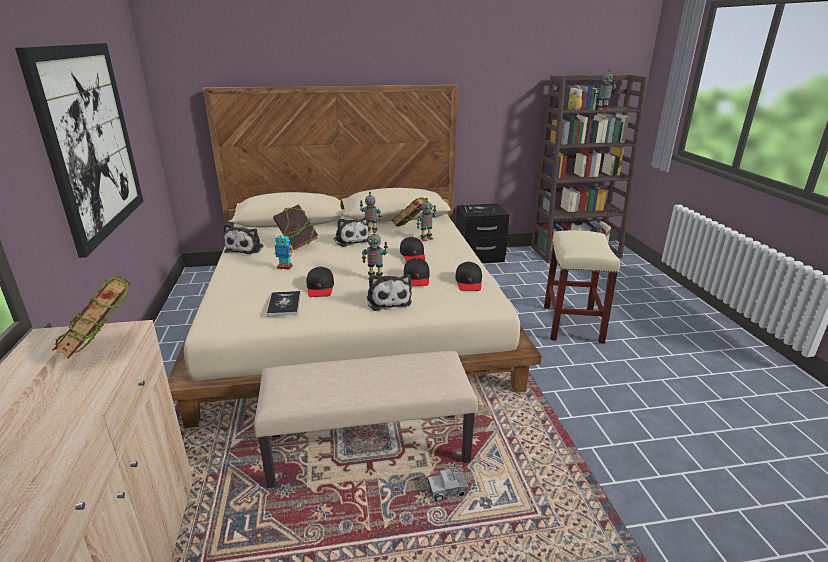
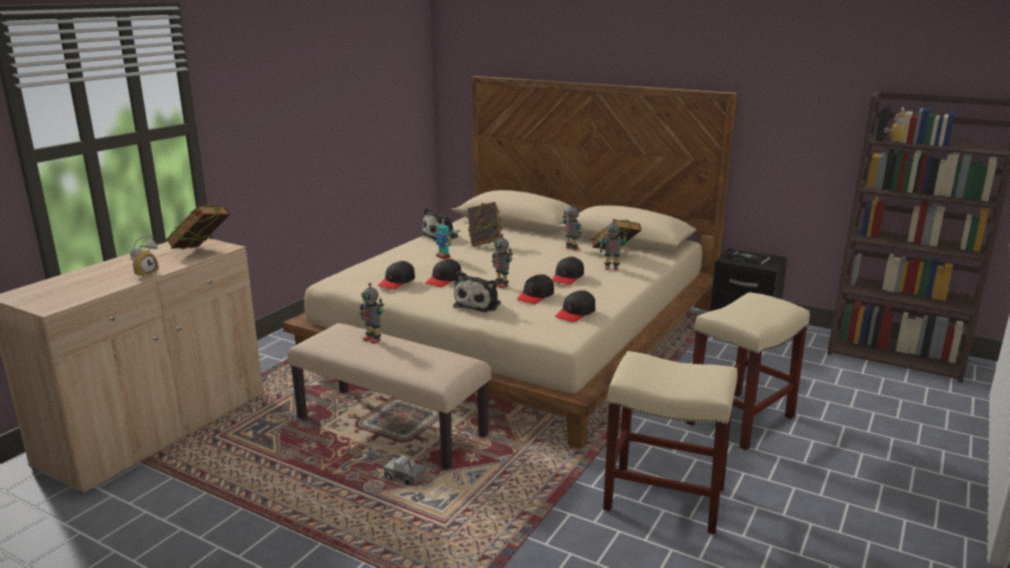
camera: 40 degrees right, 5 degrees down
(72, 411) = (145, 274): none -> alarm clock
(90, 142) = (327, 116): picture -> none
(284, 304) = (397, 282): book -> black cap
(351, 240) = (538, 251): plush toy -> none
(603, 109) = (944, 146): toy robot -> toy robot (373, 339)
(619, 401) = (666, 498): none -> beige stool

